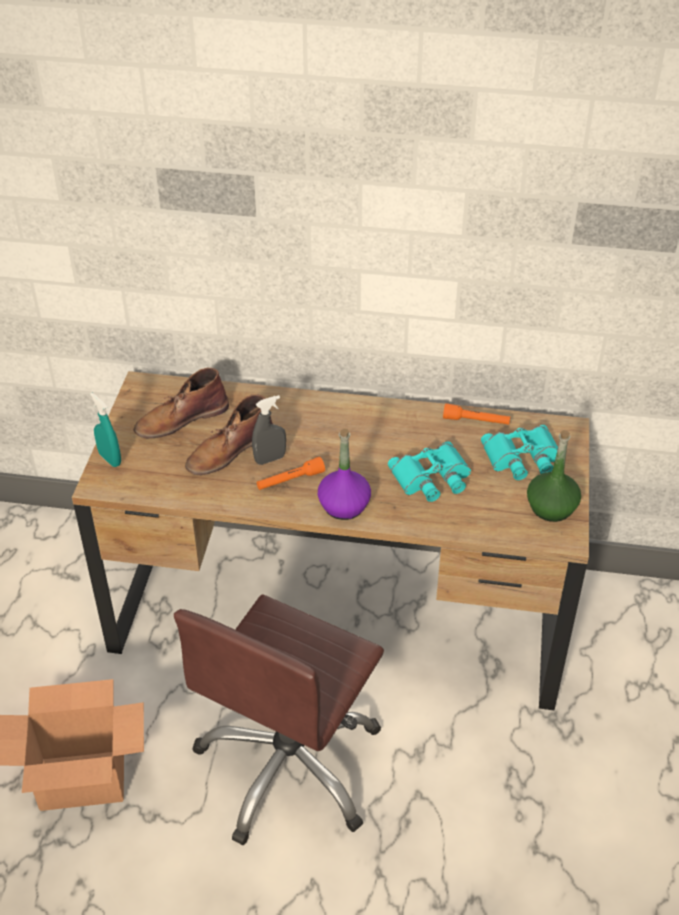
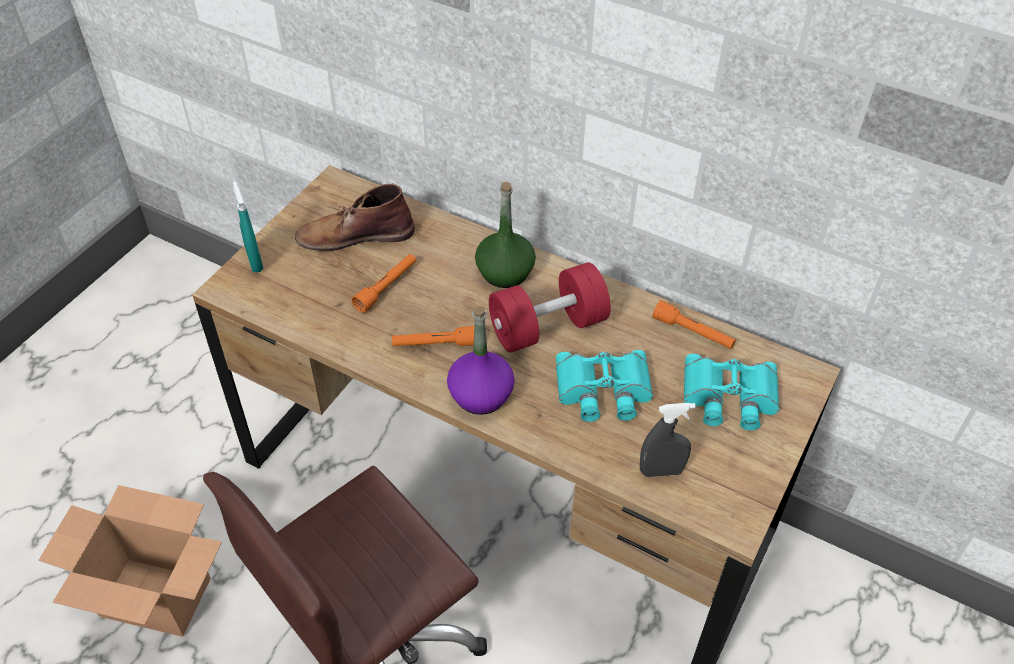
camera: 20 degrees right, 5 degrees up
(229, 450) = (386, 287): brown boot -> orange flashlight
(270, 459) = (426, 311): grey spray bottle -> grey spray bottle (661, 471)
(368, 445) = (547, 327): none -> red dumbbell
(551, 507) = (735, 476): green bottle -> green bottle (505, 272)

